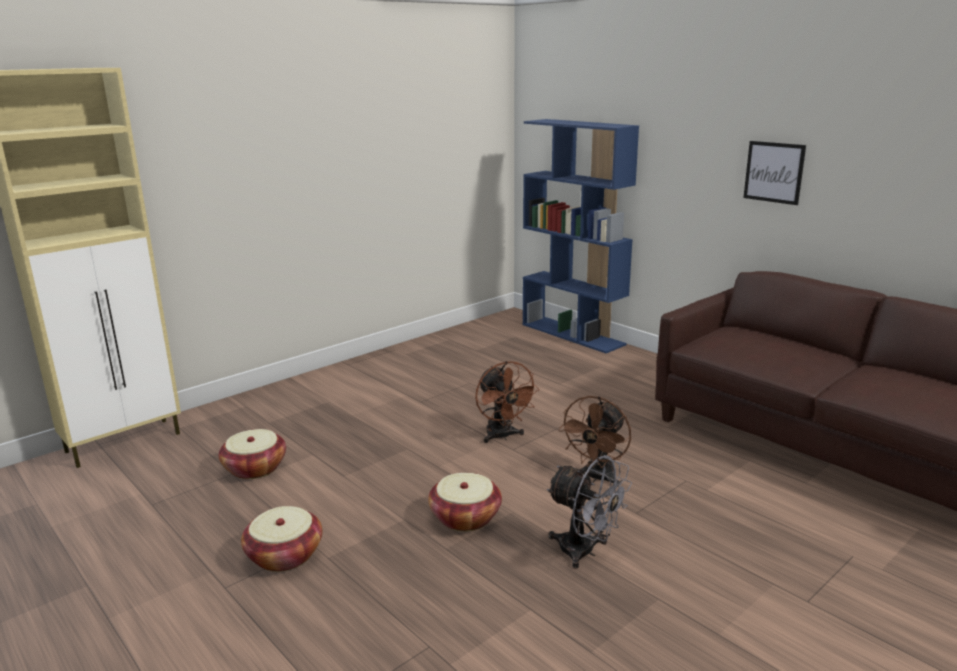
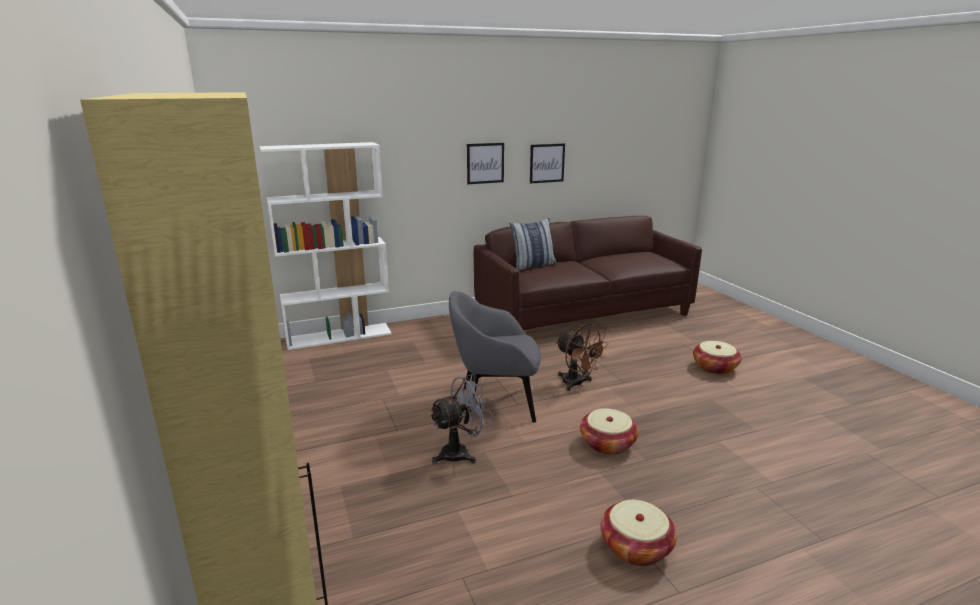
camera: 70 degrees left, 0 degrees up
(255, 468) = (461, 557): basket -> basket (715, 368)
(502, 436) = (495, 404): brown fan -> grey armchair
(573, 334) = (339, 336): blue bookcase -> white bookcase
(585, 552) = (662, 409): grey fan -> grey fan (461, 453)
(765, 335) = (533, 265): none -> pillow
(879, 189) = (547, 163): none -> picture

